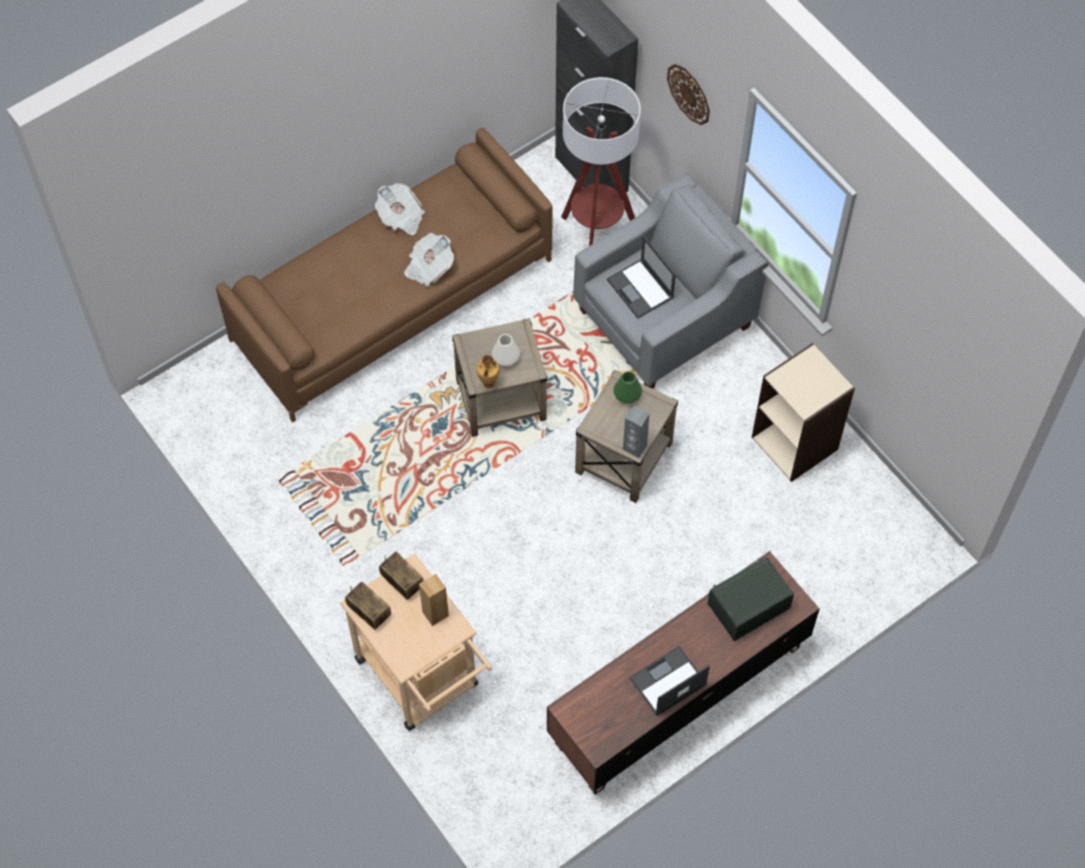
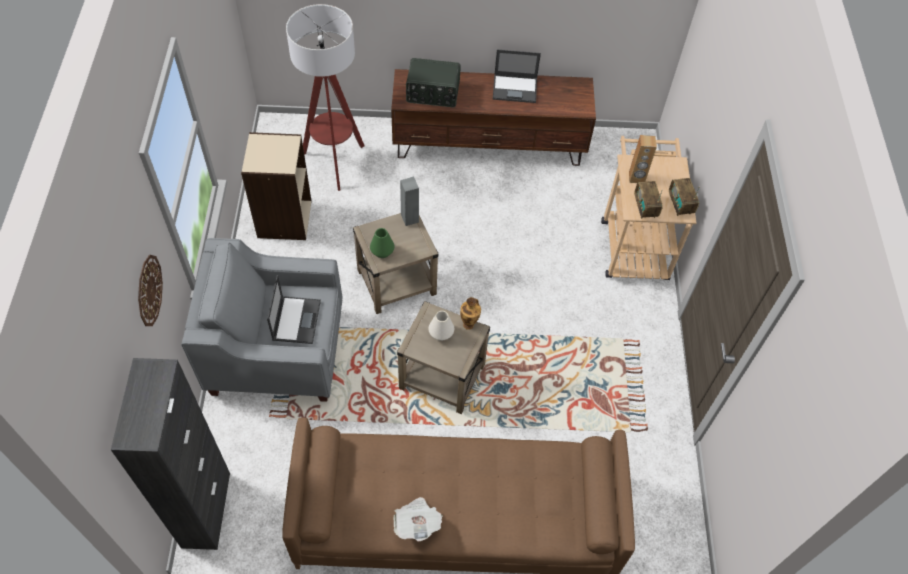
camera: 145 degrees left, 5 degrees down
(429, 267) = (432, 458): newspaper -> none
(596, 241) = (261, 447): floor lamp -> floor lamp (335, 162)

